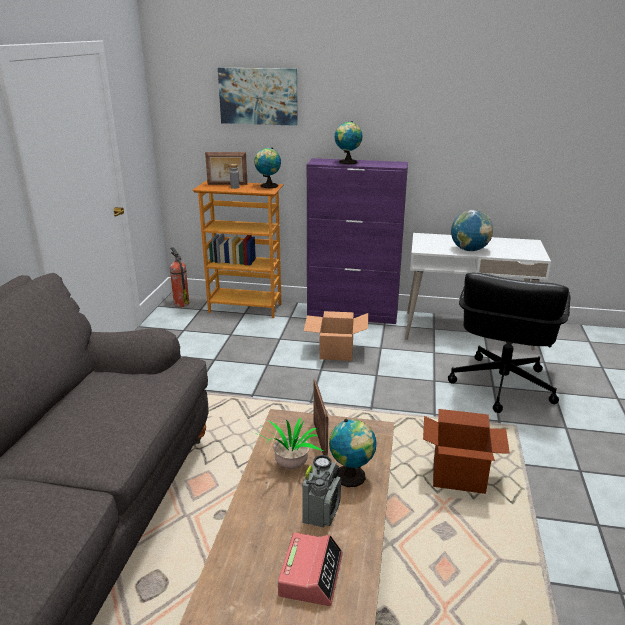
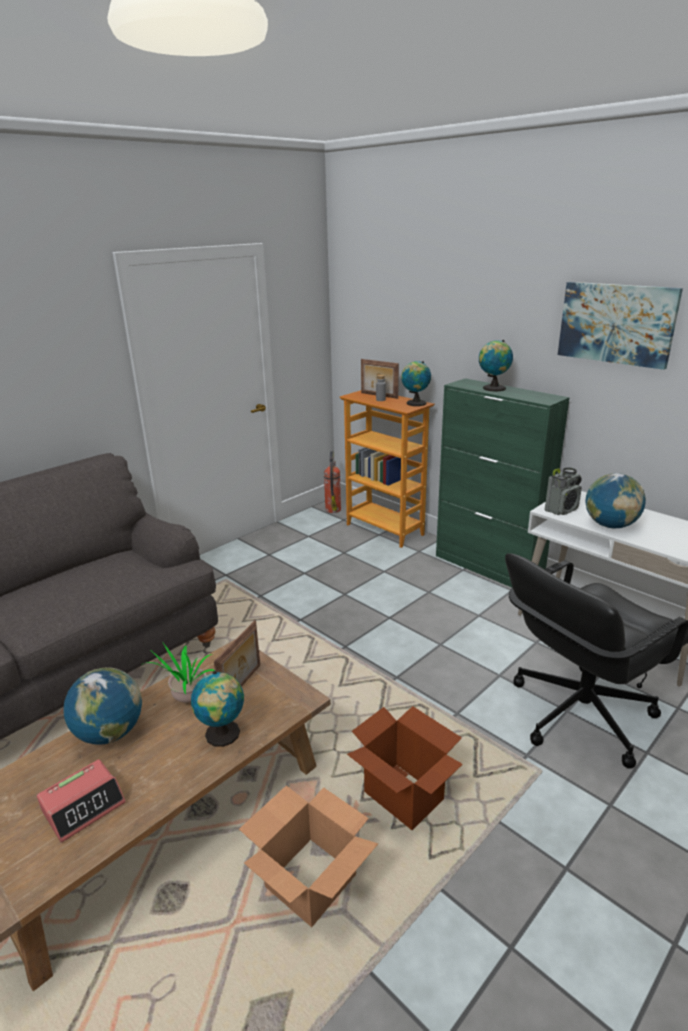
camera: 35 degrees right, 0 degrees up
(258, 96) = (420, 303): picture -> picture (616, 323)
(258, 518) = (110, 733): none -> globe
(322, 512) = (160, 754): radio -> radio (561, 509)
(336, 352) = (426, 603): cardboard box -> cardboard box (310, 883)
(353, 314) = (488, 567): purple cabinet -> green cabinet

